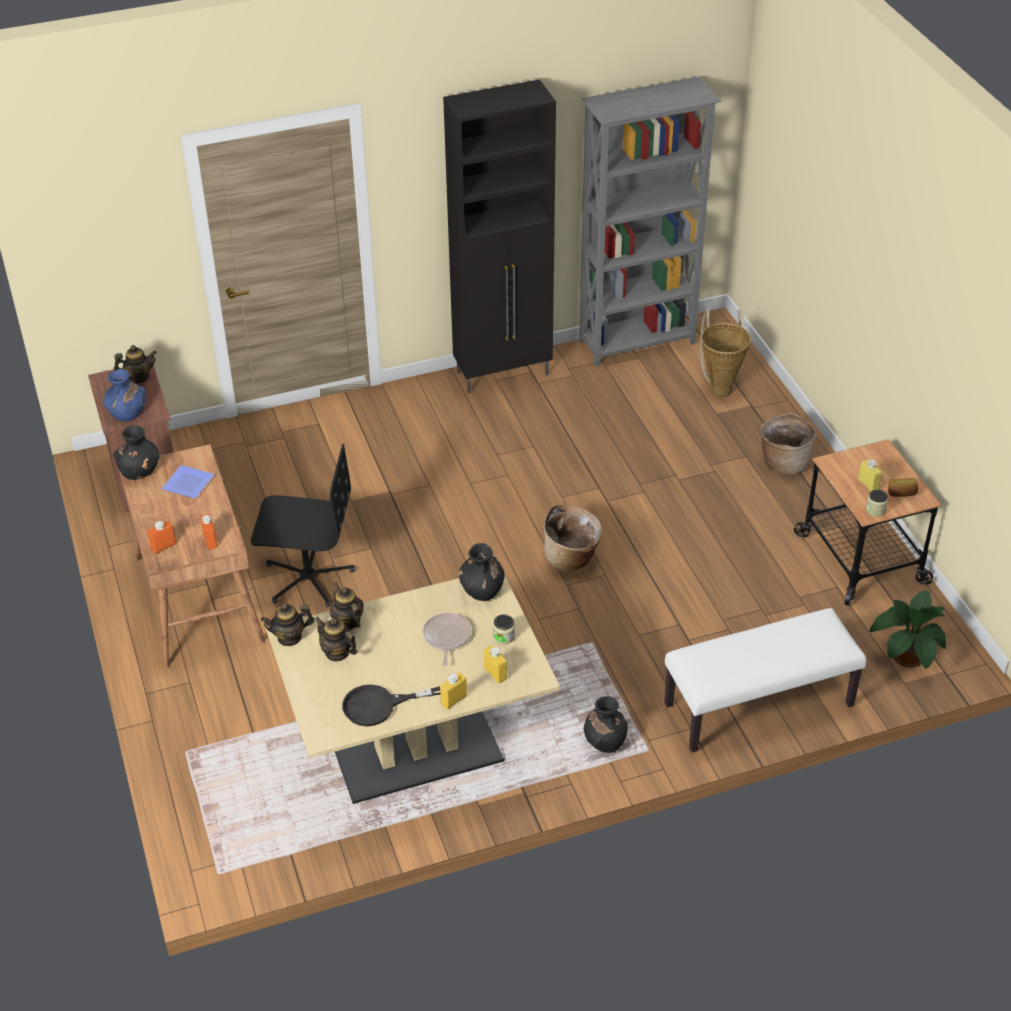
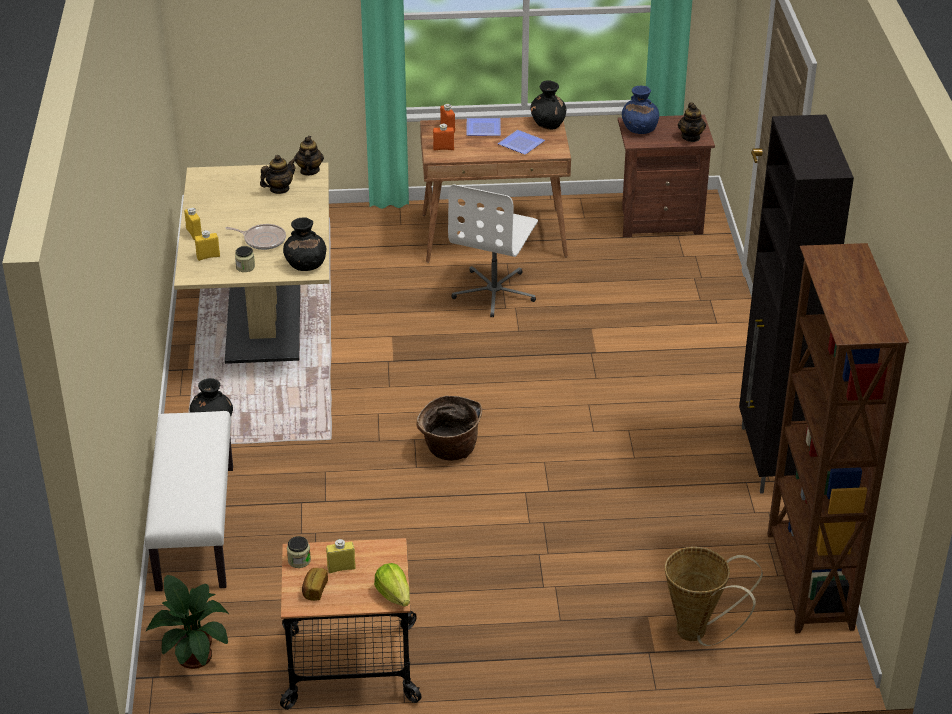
camera: 105 degrees right, 5 degrees down
(161, 519) = (482, 129): none -> plate
(308, 577) = (495, 292): black office chair -> white office chair
(348, 621) = (310, 197): teapot -> none
(379, 706) = (212, 200): black frying pan -> none
(638, 343) = (808, 582): grey bookcase -> brown bookcase
(783, 461) = (538, 650): basket -> none
(878, 450) = (394, 595): none -> lettuce

